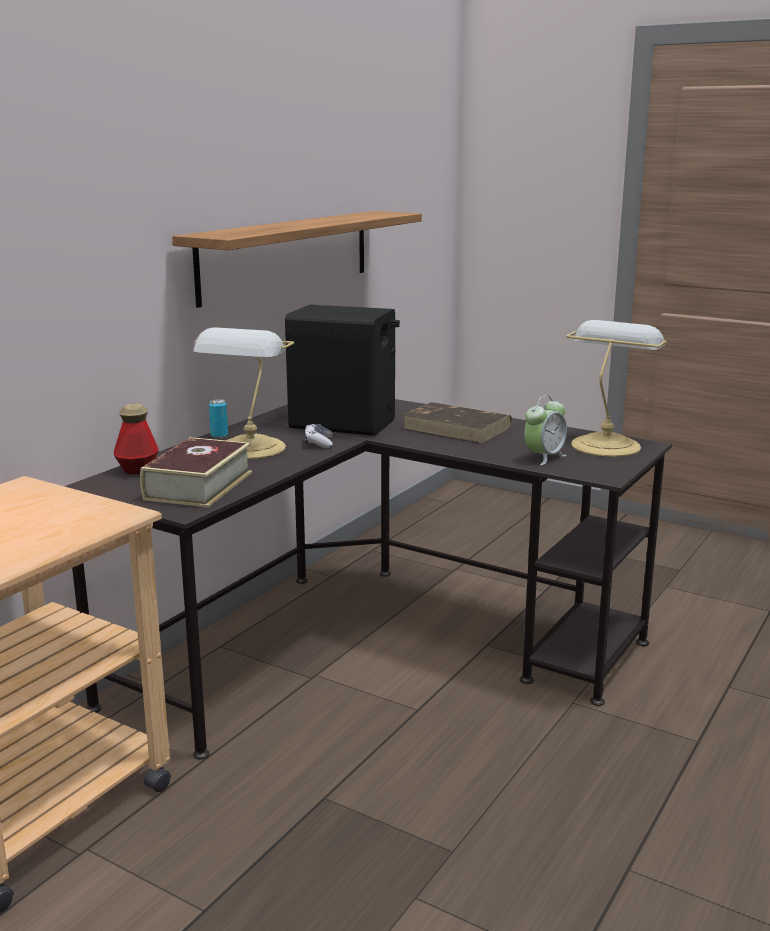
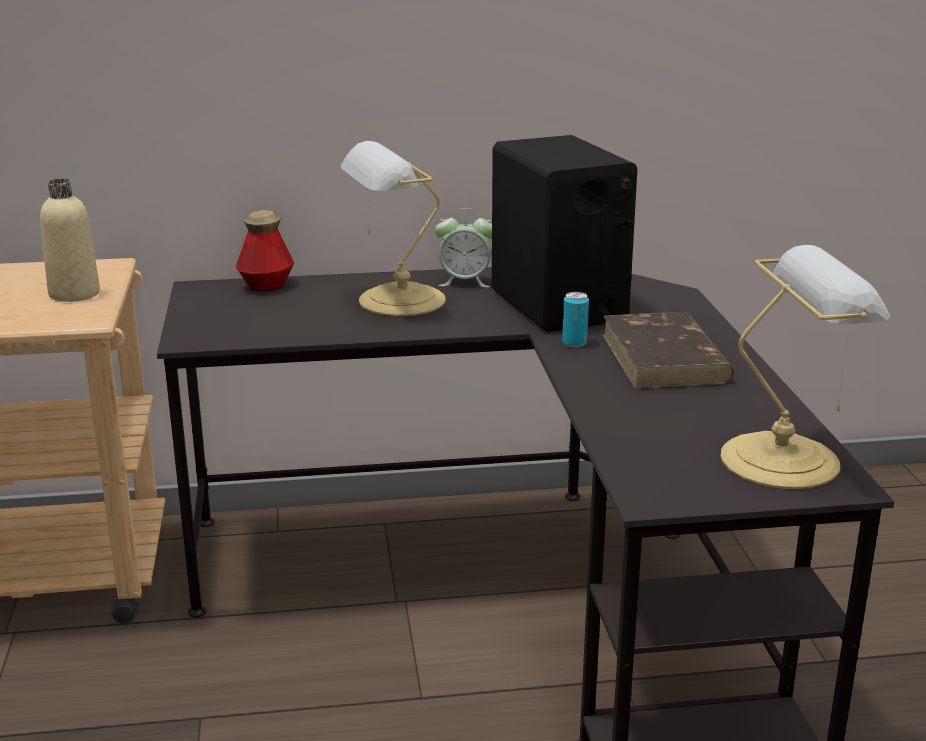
camera: 50 degrees right, 5 degrees up
(59, 505) = (74, 294): none -> beige bottle
(199, 485) = (260, 321): book -> none
(219, 435) = (415, 276): can -> can (574, 343)
(287, 255) = (603, 62): shelf -> none
(319, 443) = (473, 319): game controller -> none
(544, 457) = (650, 438): alarm clock -> alarm clock (465, 281)

